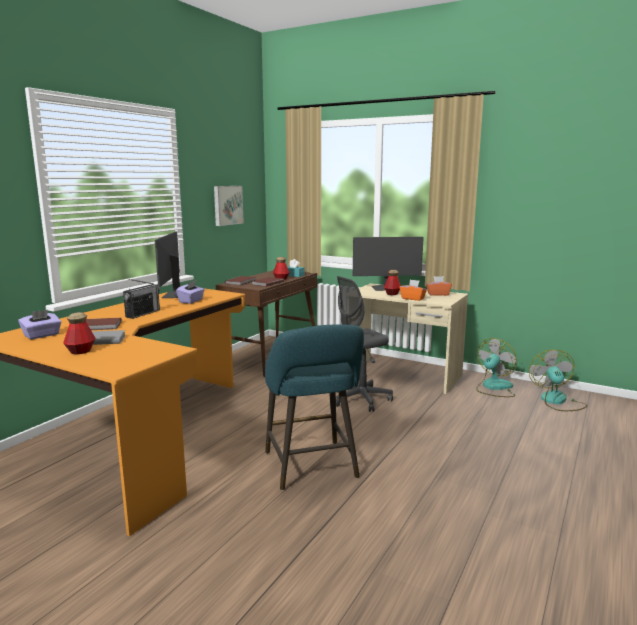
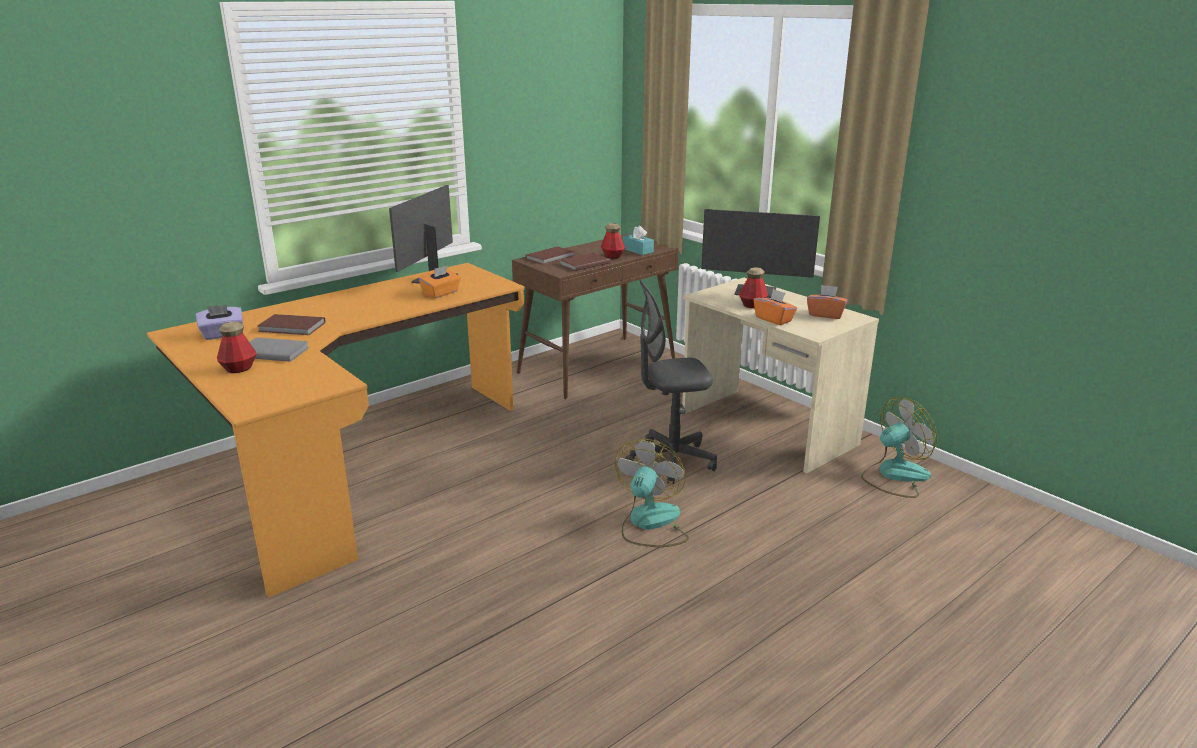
camera: 20 degrees right, 10 degrees up
(143, 314) = (362, 311): radio -> none
(191, 301) = (441, 293): purple tissue box -> orange tissue box
(227, 205) = (547, 137): picture -> none
(312, 468) = (527, 555): turquoise stool -> none
(557, 401) = (982, 520): fan -> fan (650, 524)

